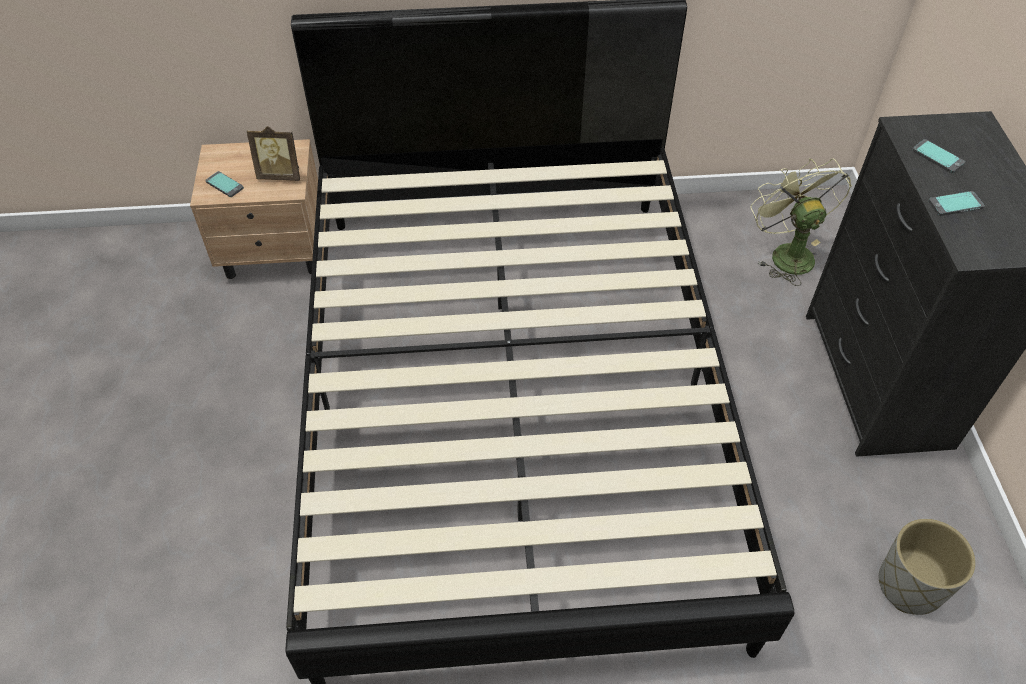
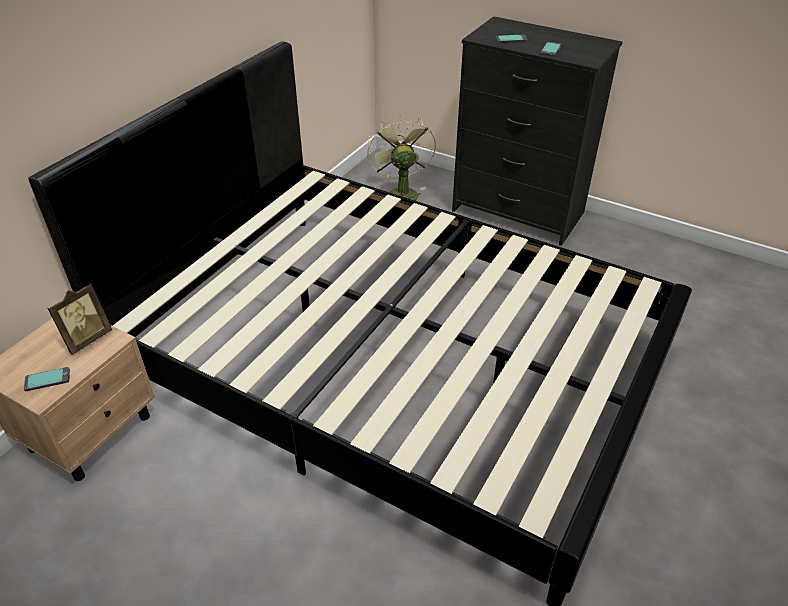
camera: 55 degrees left, 10 degrees down
(786, 253) = (400, 193): green fan -> green fan turned 60 degrees clockwise
(910, 586) = (655, 272): grey planter -> none

